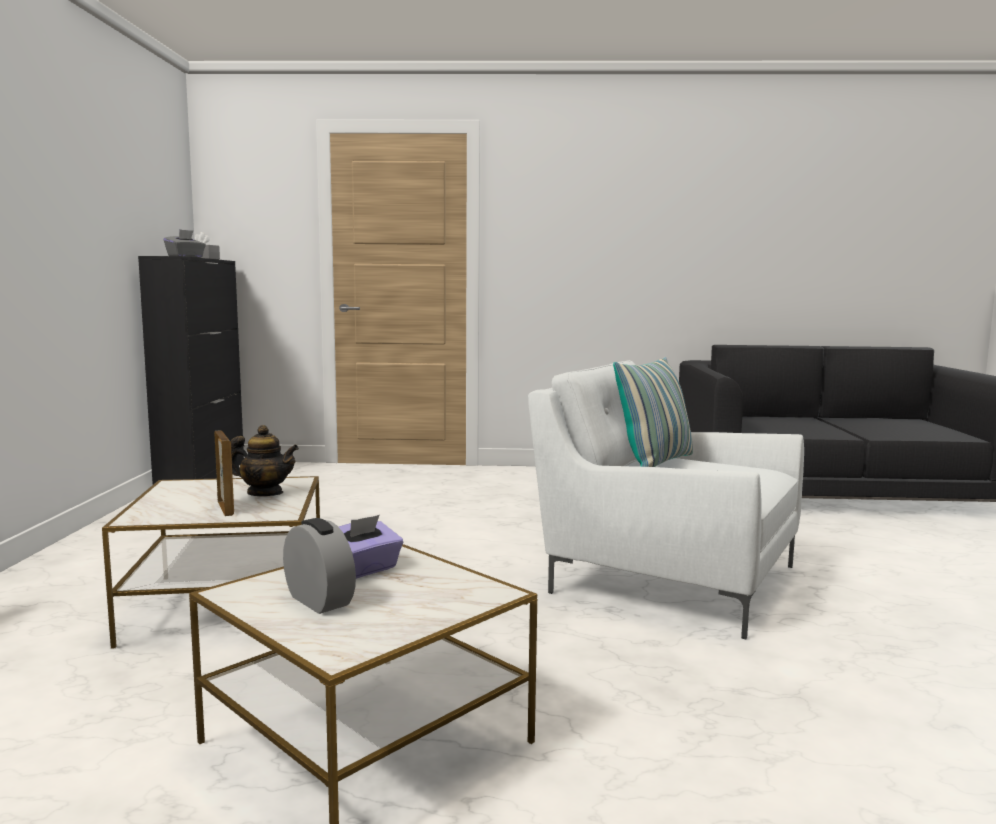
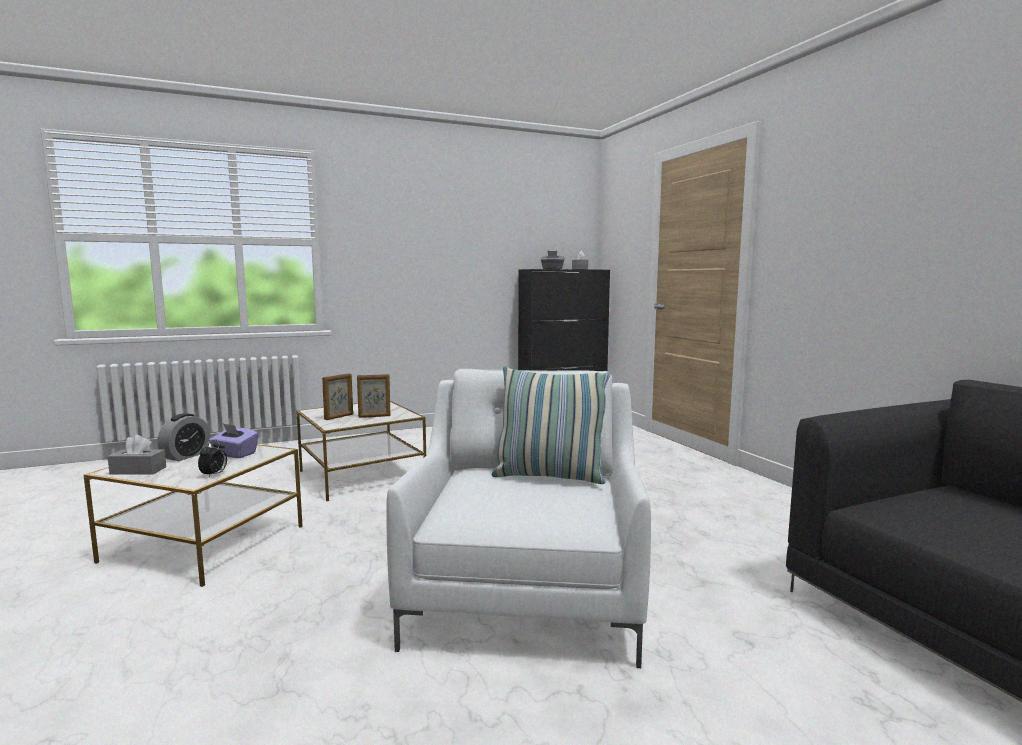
camera: 65 degrees right, 0 degrees up
(265, 493) = (374, 416): teapot -> picture frame
(372, 632) = (138, 470): none -> grey tissue box
(468, 582) = (214, 475): none -> alarm clock

